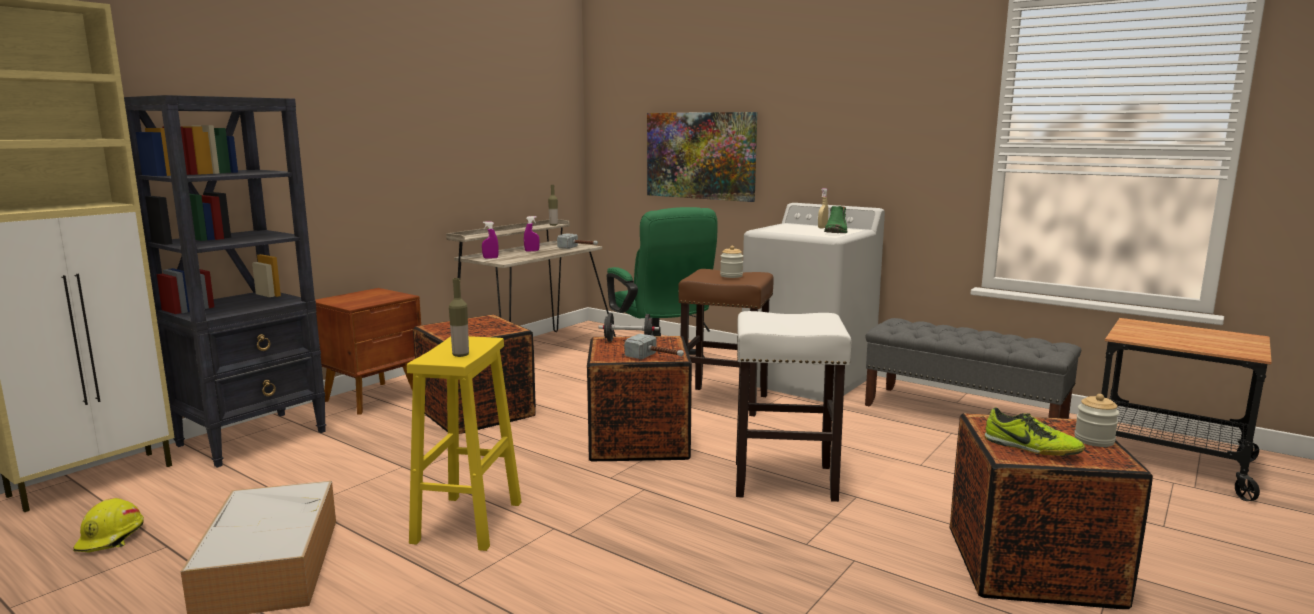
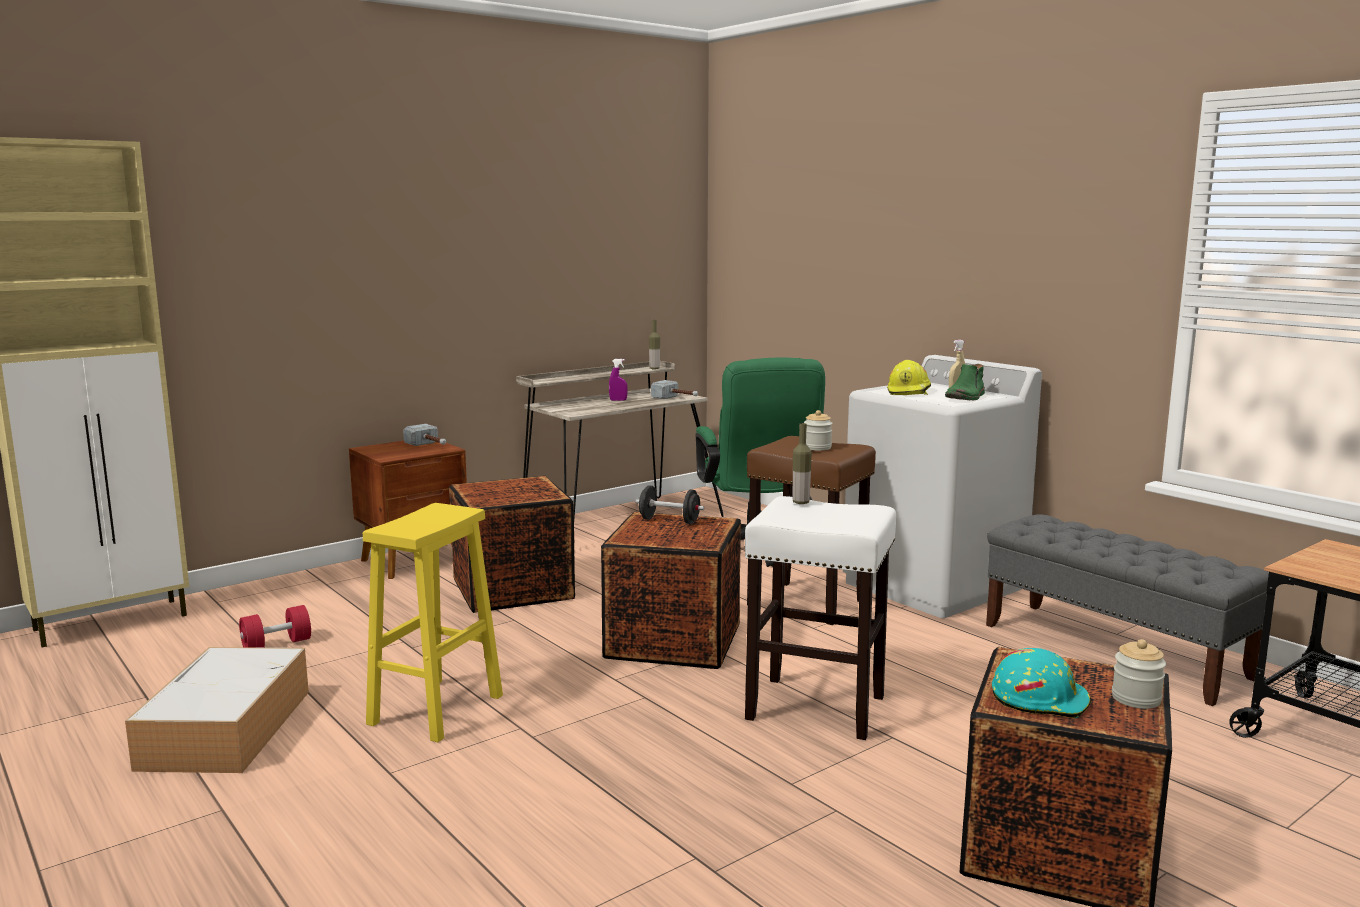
camera: 15 degrees right, 0 degrees up
(112, 538) = (103, 682): yellow hard hat -> yellow hard hat (909, 392)
(254, 438) = (275, 594): black bookcase -> none
(280, 482) = (276, 644): none -> red dumbbell
(460, 355) = (423, 526): bottle -> bottle (800, 502)
(490, 258) = (563, 407): purple spray bottle -> none
(656, 358) = (684, 544): hammer -> hammer (429, 446)
(700, 155) = (832, 289): picture -> none
(1031, 448) = (1040, 699): shoe -> turquoise hard hat

